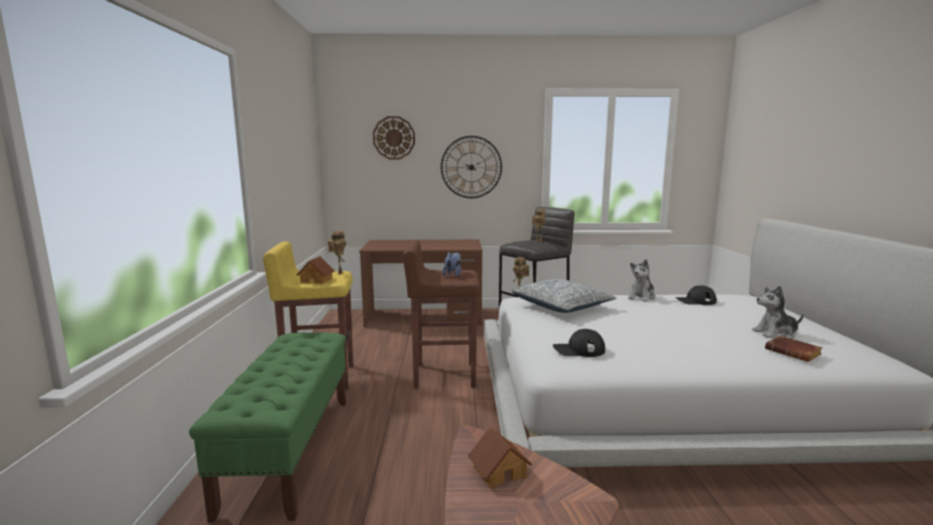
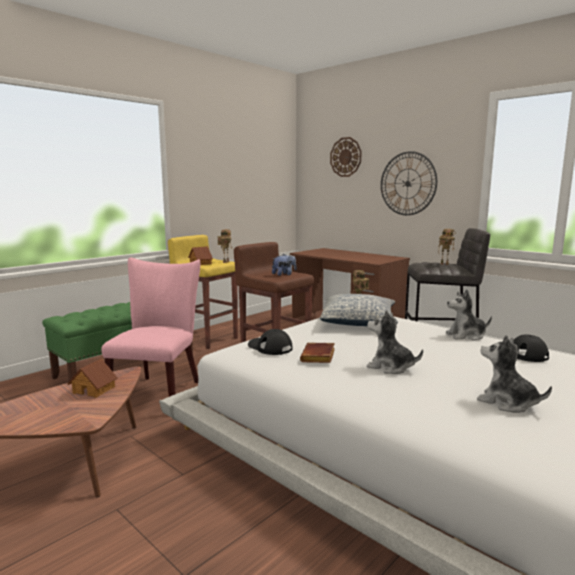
camera: 45 degrees right, 0 degrees up
(404, 457) = (160, 392): none -> pink chair
(681, 334) = (390, 367): none -> plush toy
(794, 353) = (459, 419): brown book -> brown book (319, 357)

